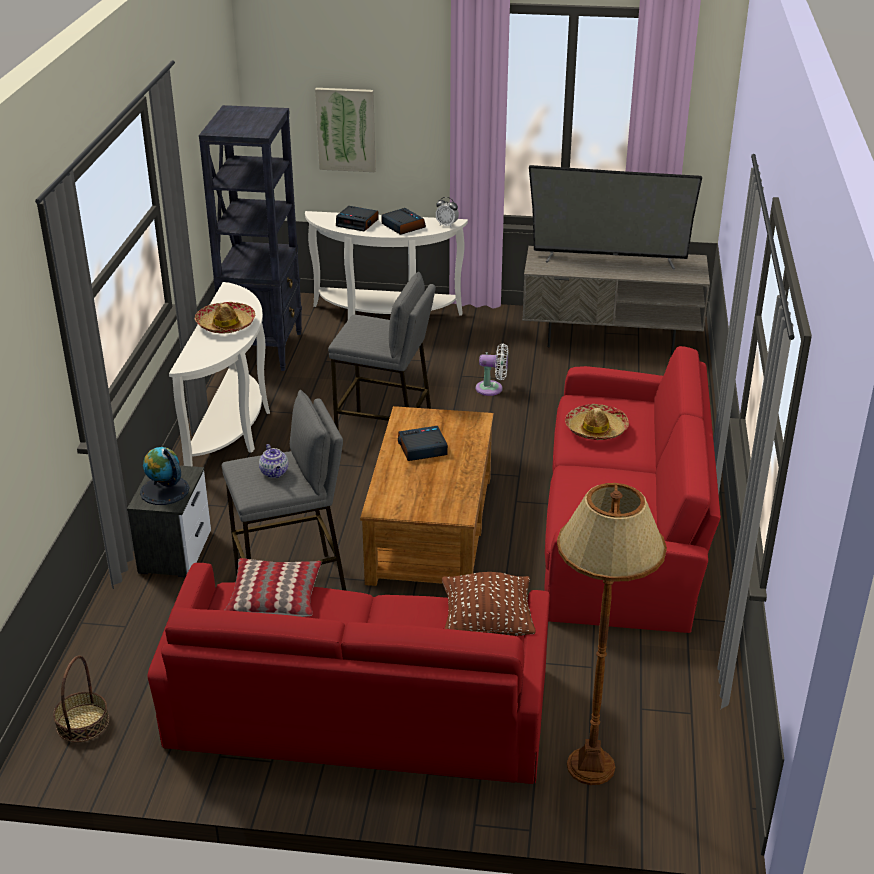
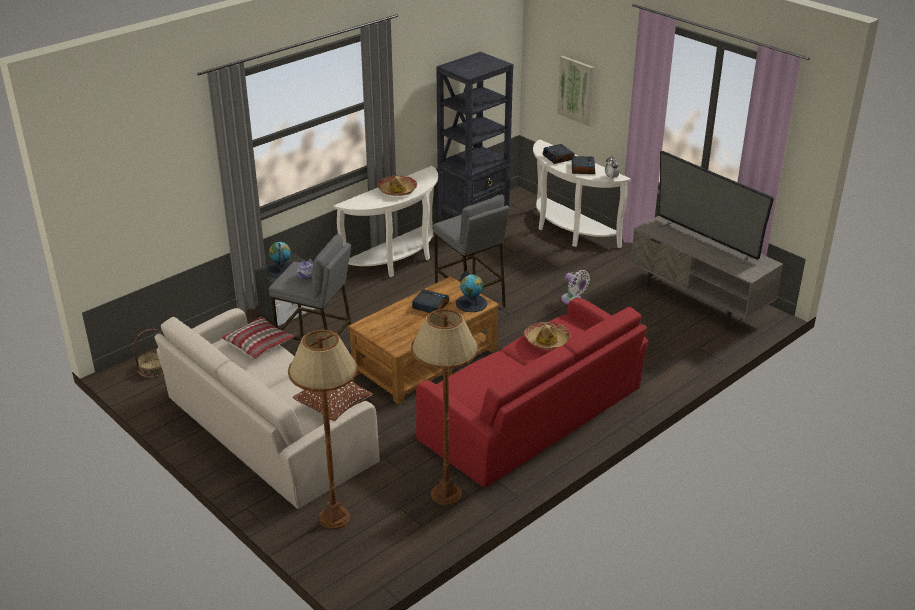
camera: 40 degrees right, 0 degrees up
(357, 710) = (267, 428): red sofa -> beige sofa
(463, 425) = (471, 303): none -> globe
(664, 663) = (445, 494): none -> brown floor lamp

